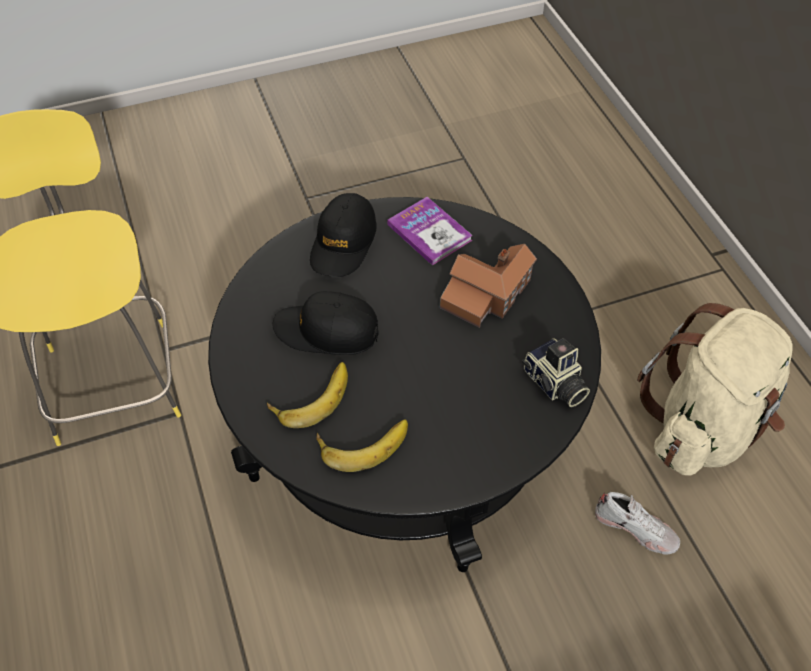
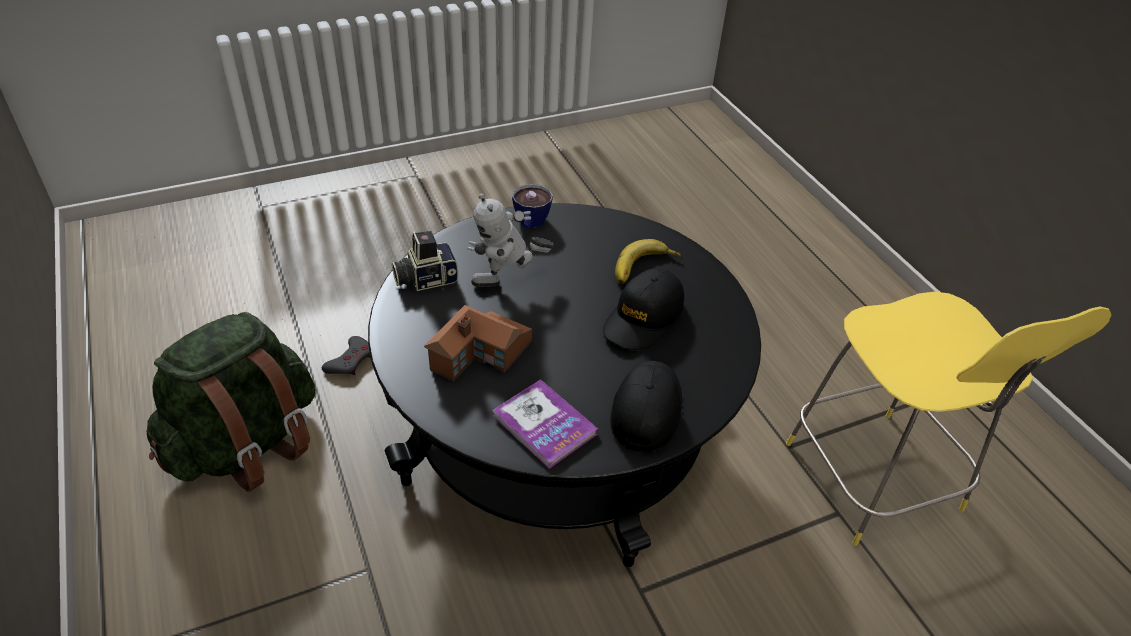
camera: 175 degrees right, 10 degrees down
(327, 331) = (643, 319): black cap -> black cap turned 120 degrees clockwise
(363, 442) = (594, 240): banana -> none
(439, 471) = (530, 224): none -> cup
(464, 376) = (507, 284): none -> toy robot
(554, 384) = (425, 278): camera -> camera turned 75 degrees counterclockwise
(636, 528) = (350, 361): white shoe -> grey game controller
(703, 426) = (247, 445): beige backpack -> green backpack

